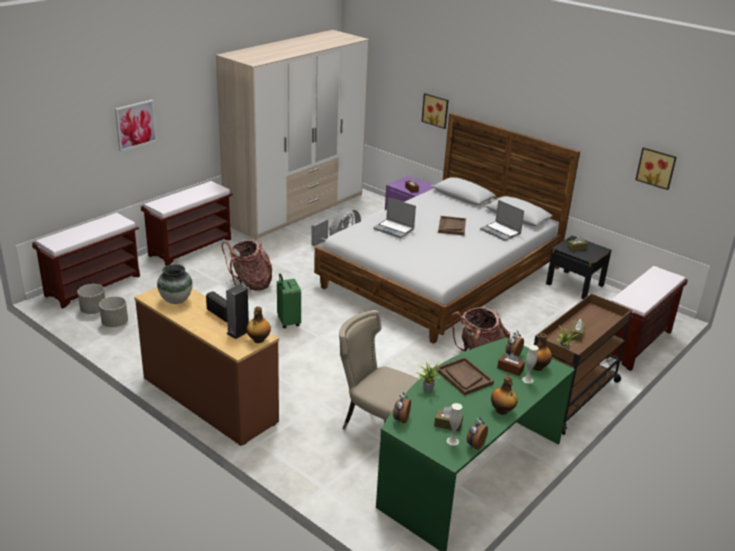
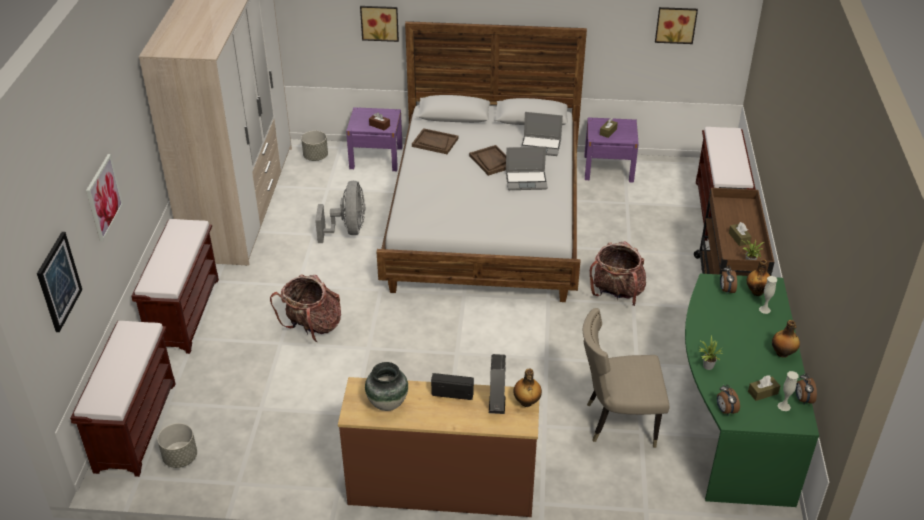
camera: 35 degrees left, 10 degrees up
(57, 149) = (58, 281): none -> picture
(115, 323) = (228, 459): grey planter -> grey planter (316, 157)
(288, 322) = (407, 353): green suitcase -> none
(394, 229) = (445, 192): laptop -> laptop (526, 181)
(464, 377) = (718, 336): brown tray -> brown tray (435, 142)
(510, 369) = (740, 306): brown tissue box -> none
(574, 284) = (608, 168): black nightstand -> purple nightstand

